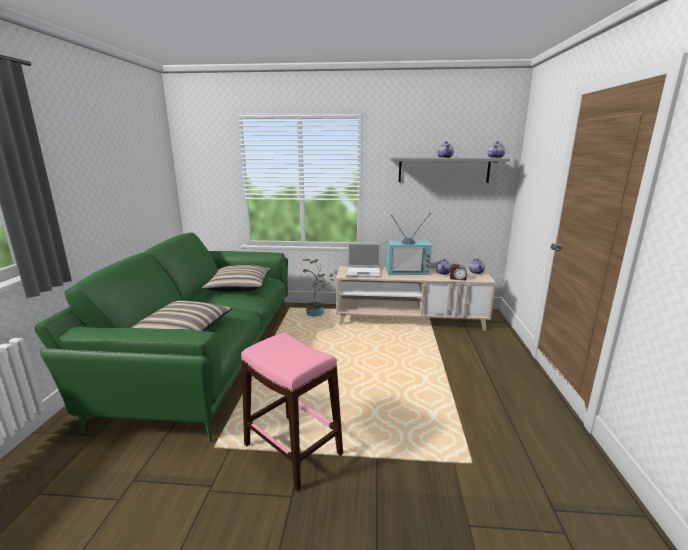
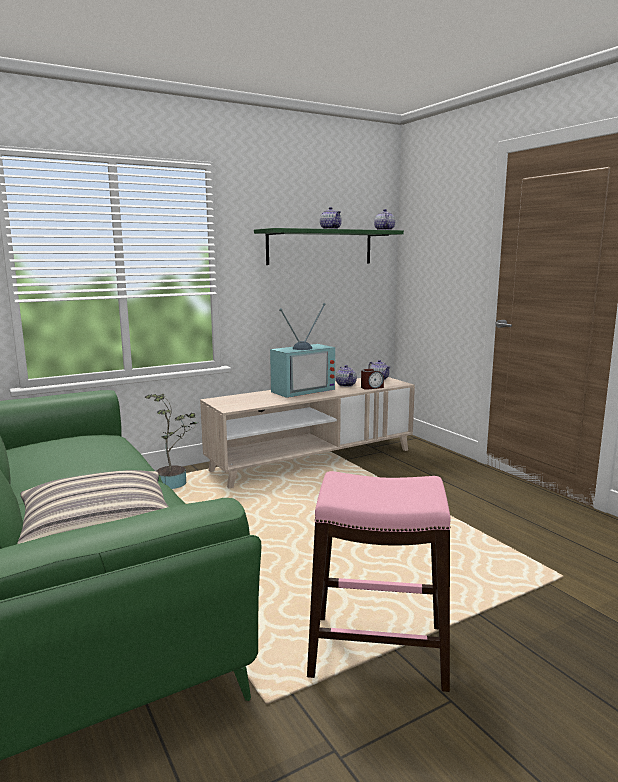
camera: 35 degrees left, 5 degrees down
(239, 286) = (80, 452): pillow -> none
(364, 272) = (250, 400): laptop -> none
(443, 170) = (320, 247): grey shelf -> green shelf

